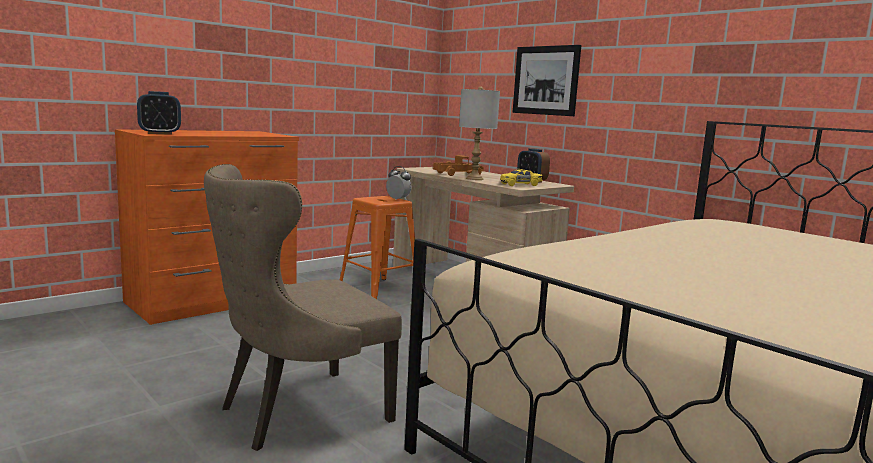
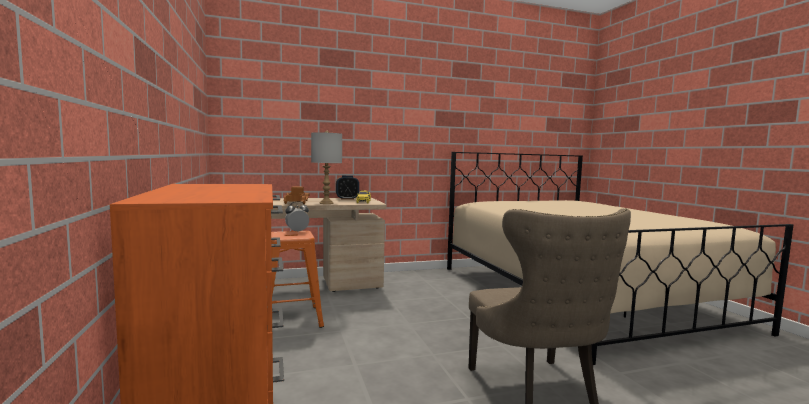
camera: 65 degrees left, 5 degrees down
(159, 133) = (234, 198): alarm clock -> none
(545, 80) = (335, 126): picture -> none

